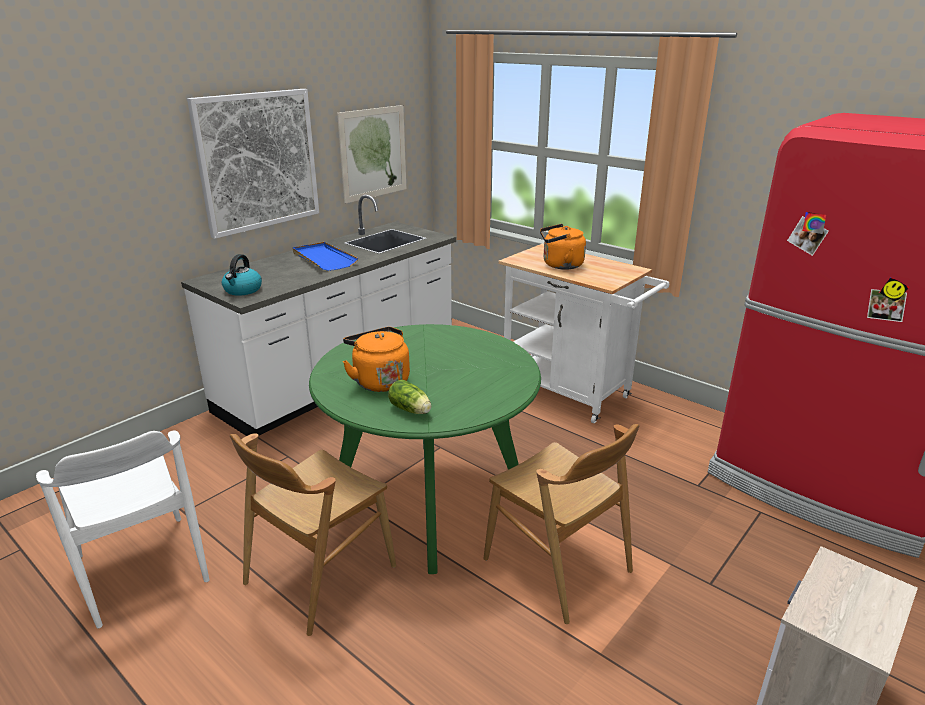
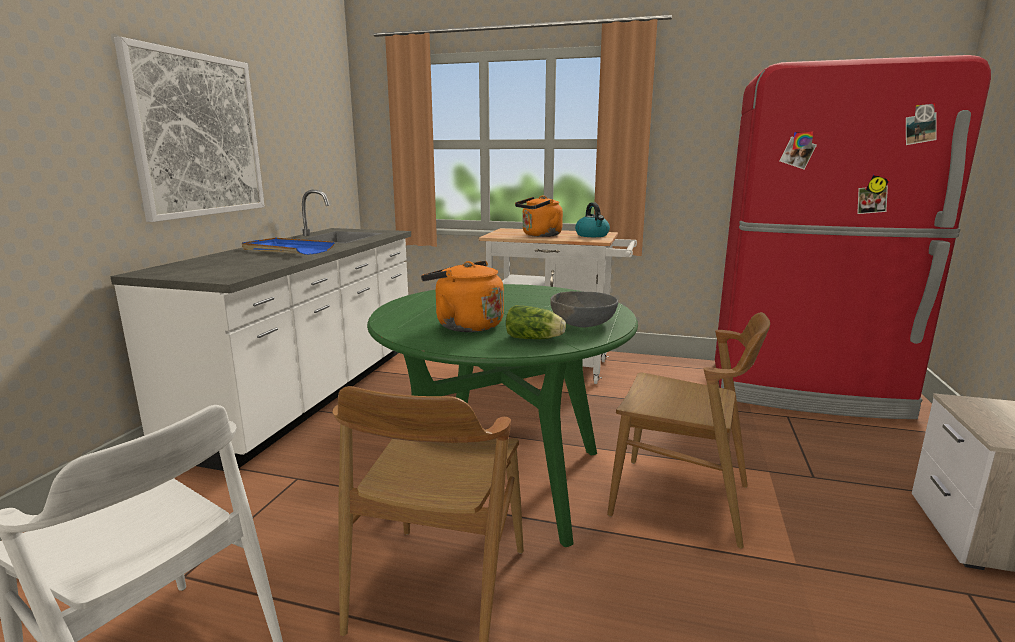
camera: 25 degrees left, 10 degrees down
(242, 290) = (213, 274): kettle -> kettle (592, 235)
(373, 153) = (309, 151): picture -> none
(470, 400) = (583, 324): none -> grey bowl

